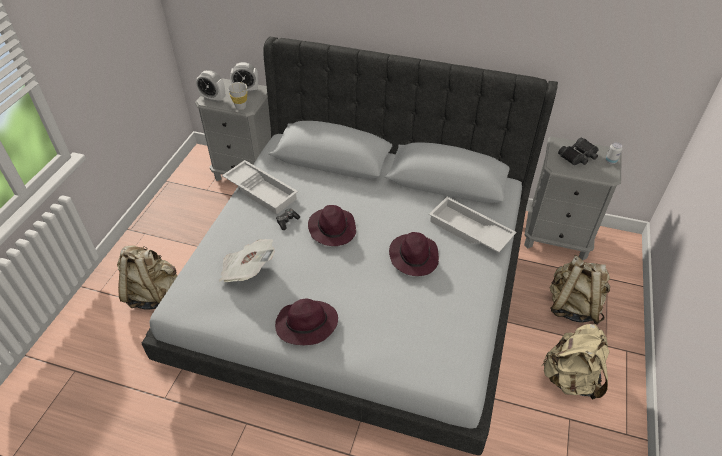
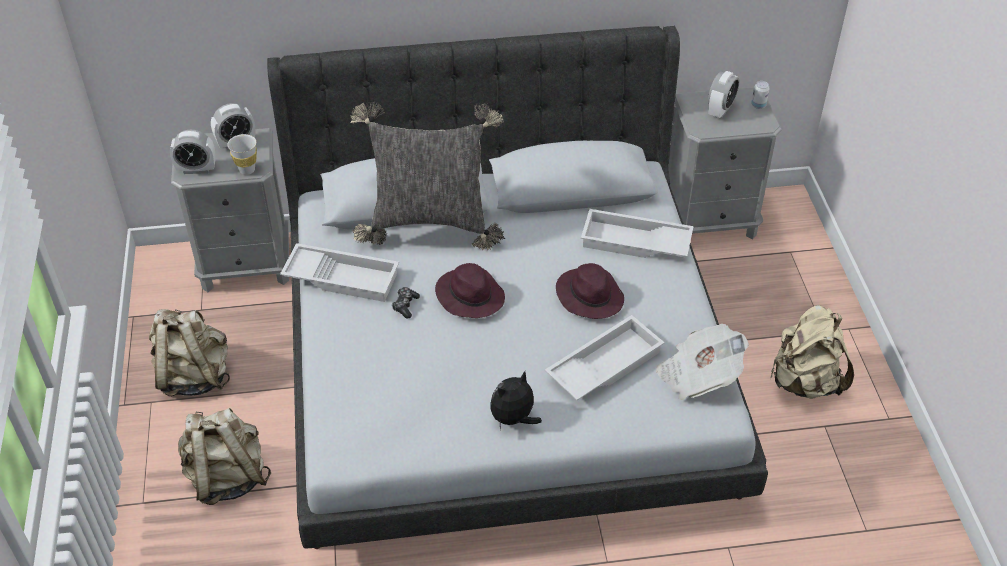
camera: 25 degrees left, 0 degrees up
(247, 270) = (399, 383): newspaper -> newspaper (698, 375)
(306, 325) = (514, 419): purple hat -> plush toy
(336, 179) = (431, 230): none -> pillow
(394, 309) = (604, 364): none -> white tray
(572, 306) = (767, 299): beige backpack -> beige backpack (194, 376)
(578, 156) = (720, 110): black binoculars -> alarm clock

